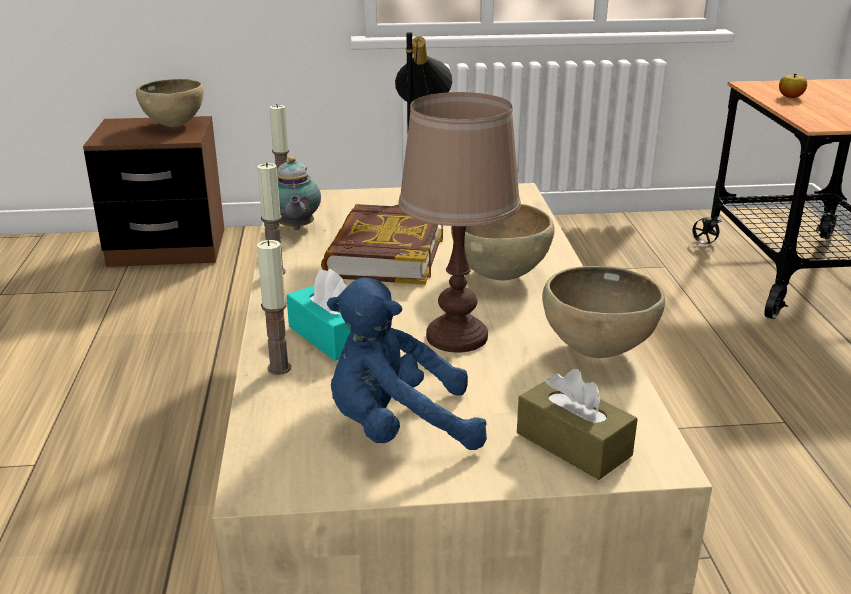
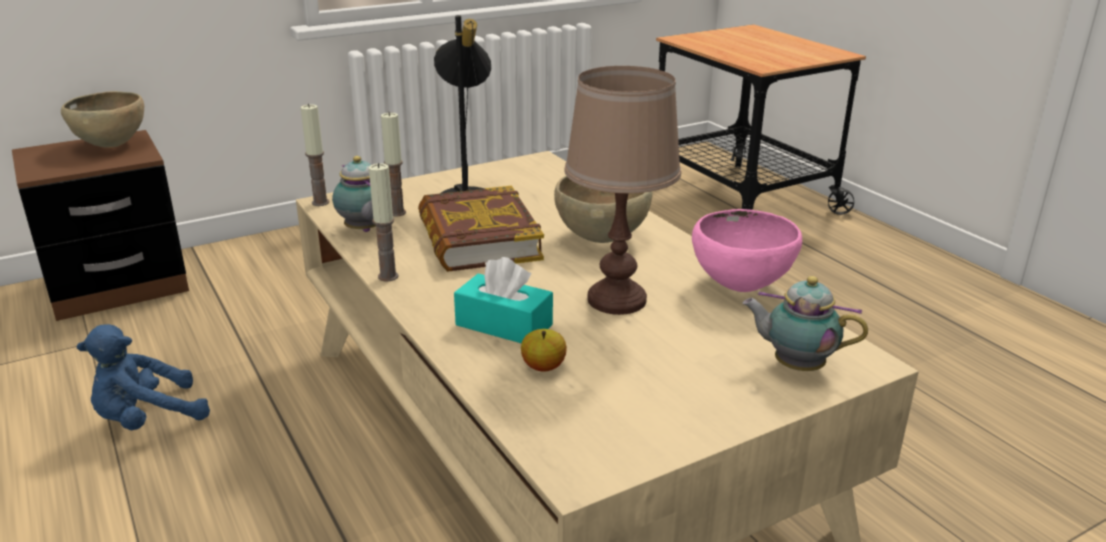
camera: 25 degrees left, 0 degrees up
(279, 368) = (486, 365): candle -> candle (397, 212)
(398, 429) = (647, 391): blue plush toy -> blue plush toy (147, 419)
(573, 444) = (795, 366): brown tissue box -> teapot
(598, 352) = (741, 287): brown bowl -> pink bowl
(790, 97) = (719, 46): apple -> apple (543, 367)

